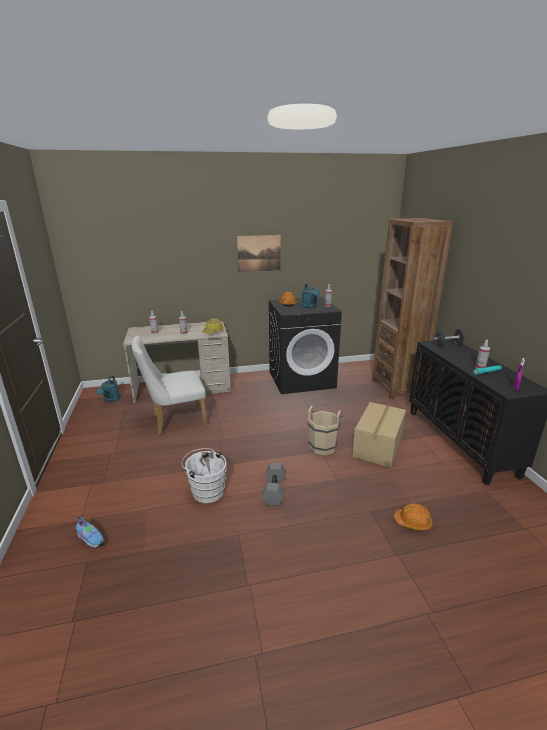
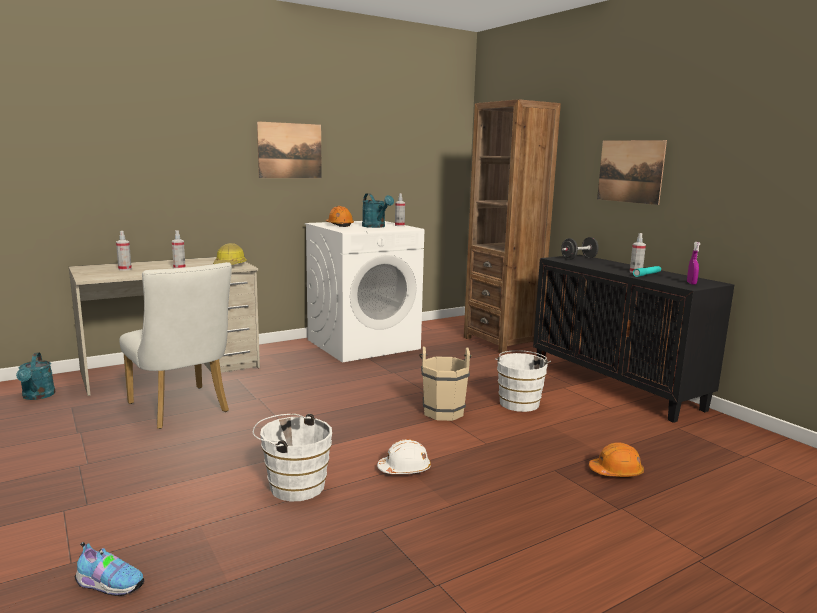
camera: 20 degrees left, 10 degrees down
(175, 421) = (182, 410): white chair -> white chair turned 90 degrees counterclockwise
(274, 491) = (405, 469): grey dumbbell -> white hard hat
(302, 379) = (363, 344): black washing machine -> white washing machine
(378, 446) = (519, 402): cardboard box -> white bucket
(494, 284) = (630, 171): none -> picture

